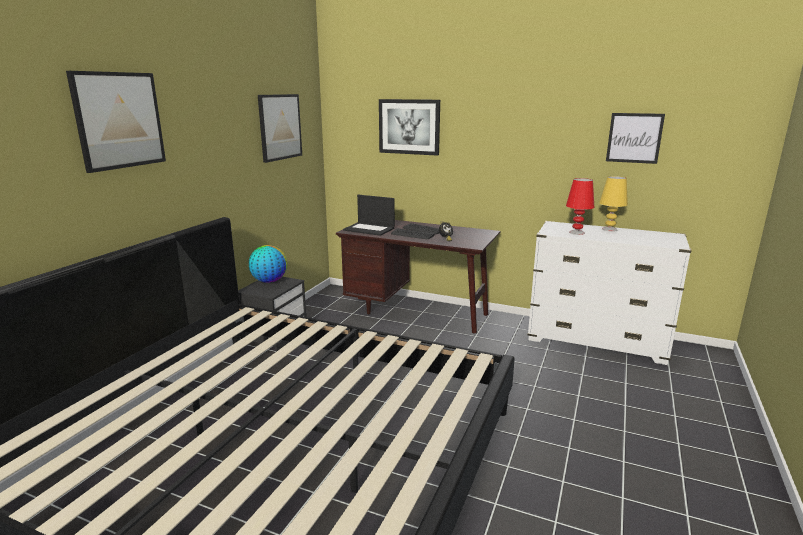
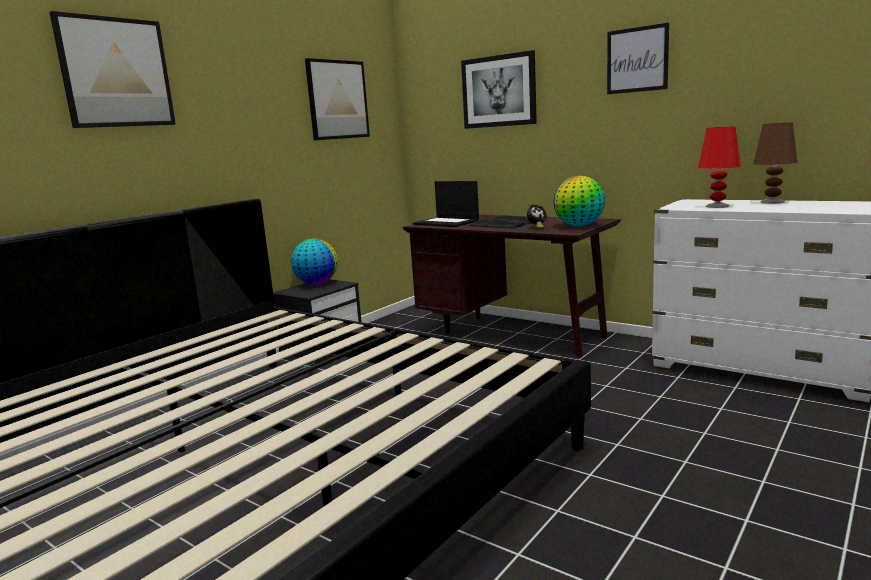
camera: 15 degrees right, 5 degrees down
(476, 238) = (579, 226): none -> globe
(609, 229) = (772, 202): yellow table lamp -> brown table lamp
(634, 138) = (805, 65): picture -> picture (637, 60)

